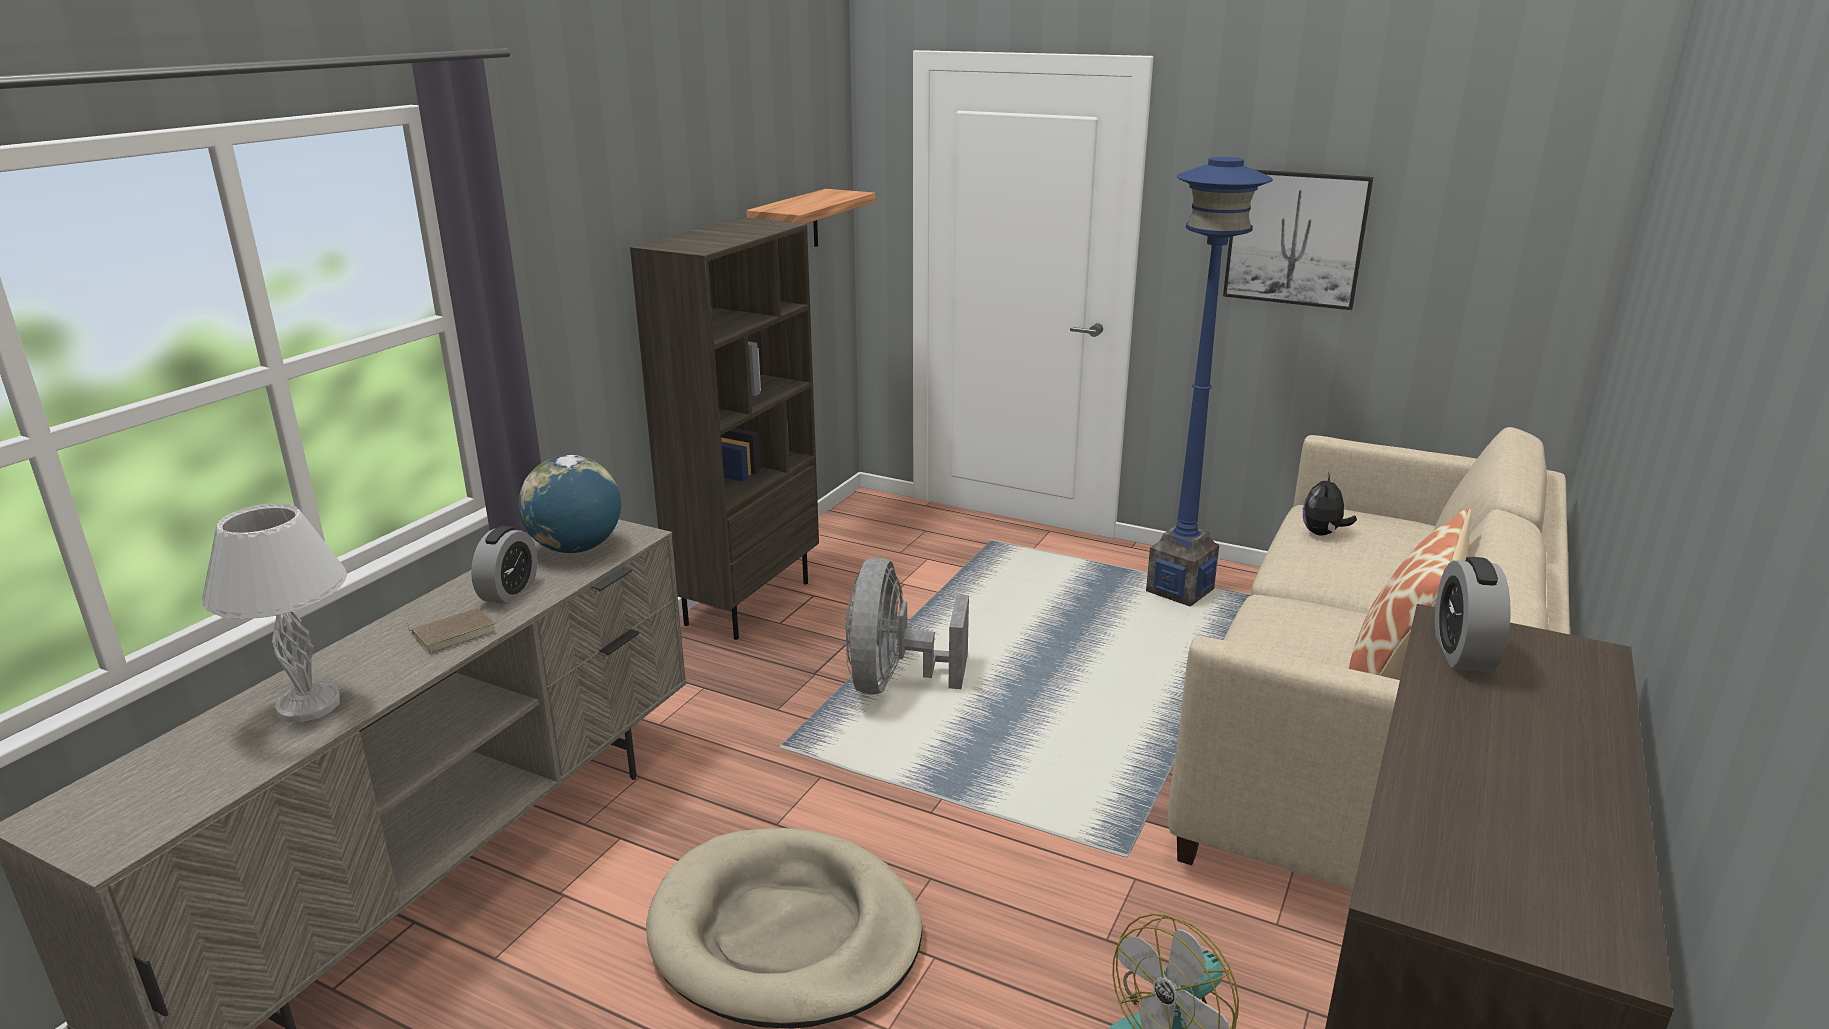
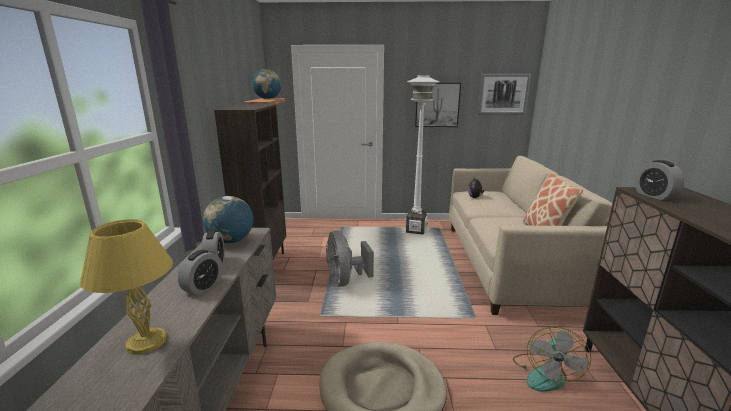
camera: 25 degrees left, 5 degrees down
(306, 705) = (145, 342): white table lamp -> yellow table lamp
(453, 633) = (203, 287): brown book -> alarm clock
(822, 198) = (268, 99): none -> globe
(1180, 590) = (416, 230): blue floor lamp -> white floor lamp
(1515, 222) = (503, 94): none -> picture

